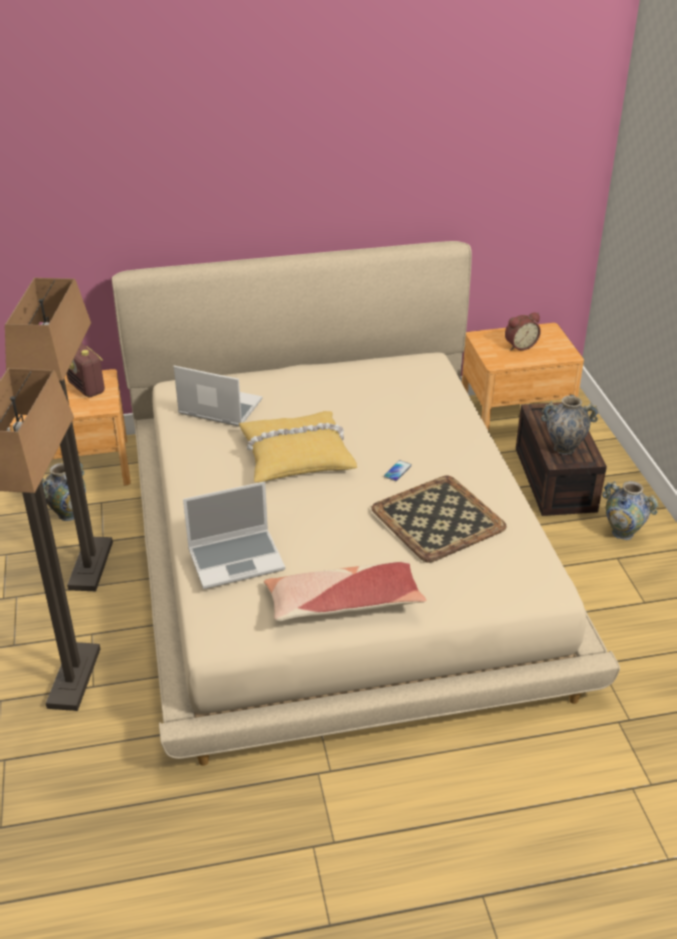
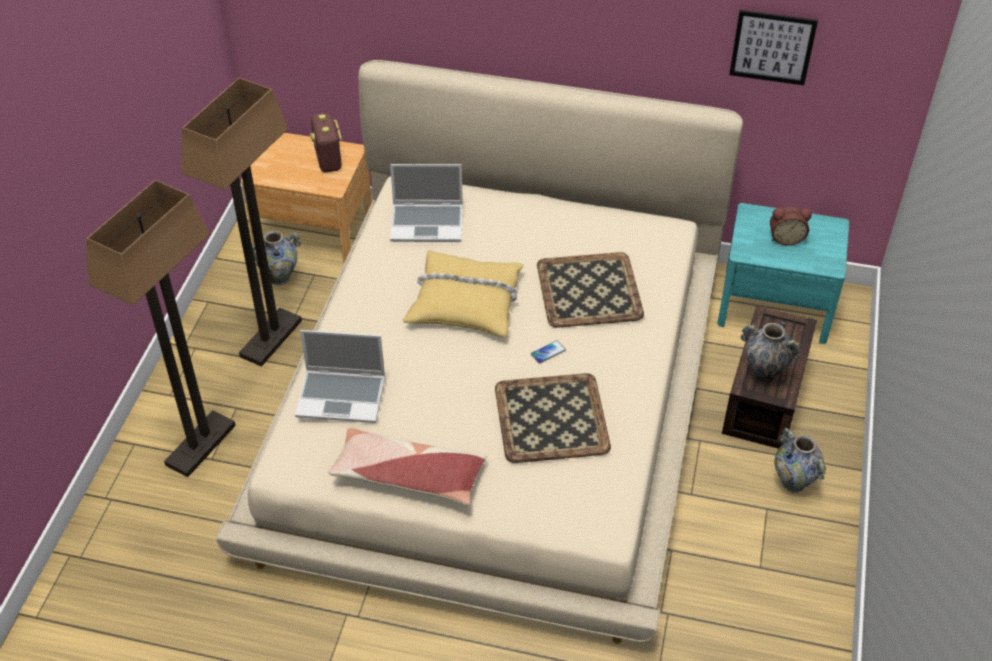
camera: 25 degrees right, 10 degrees up
(219, 408) = (428, 223): laptop -> laptop turned 135 degrees clockwise
(397, 418) = (588, 291): none -> tray
(480, 174) = (772, 47): none -> picture
(515, 414) = (775, 305): brown nightstand -> turquoise nightstand

